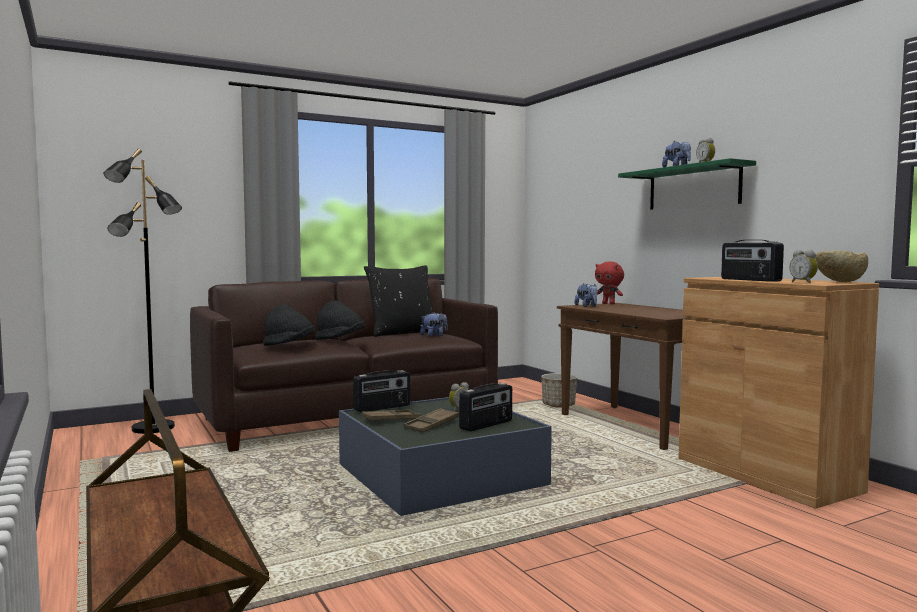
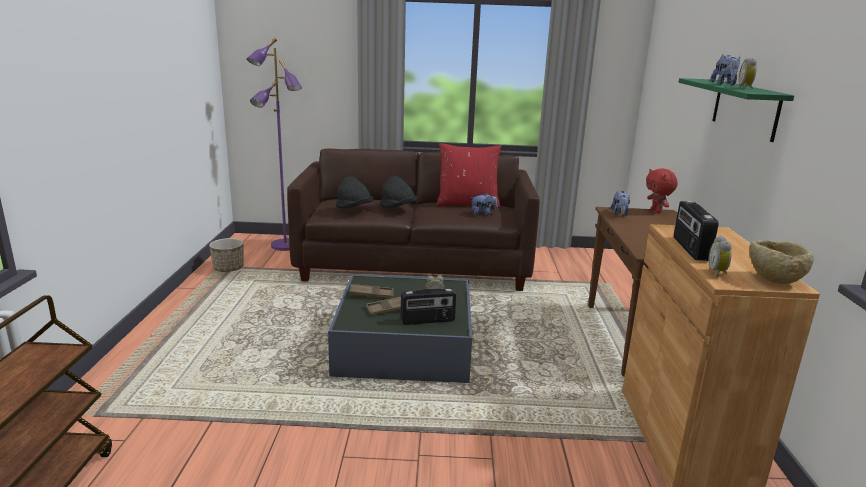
camera: 30 degrees right, 15 degrees up
(153, 428) = (285, 246): black floor lamp -> purple floor lamp
(382, 408) = (382, 280): radio -> none
(402, 333) = (467, 204): black pillow -> red pillow
(558, 405) = (601, 294): planter -> planter (228, 268)

